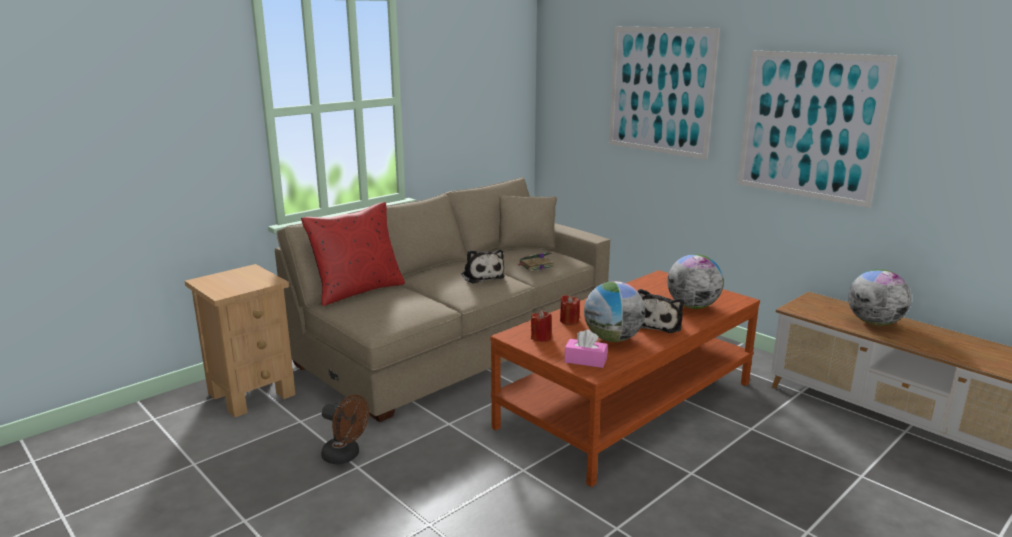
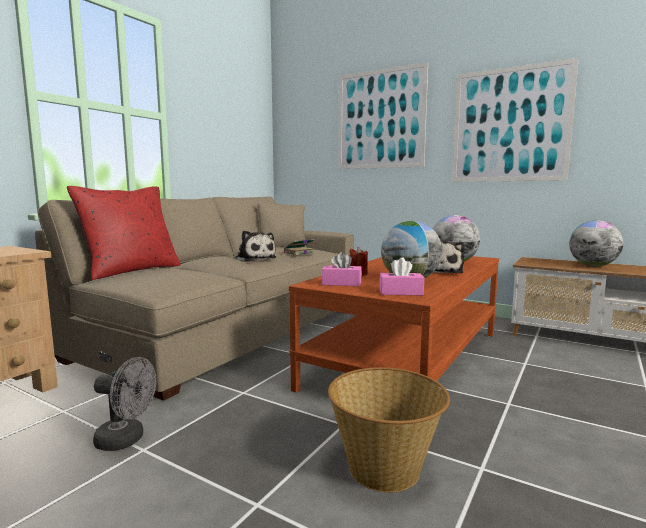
camera: 15 degrees left, 10 degrees down
(346, 456) = (126, 440): brown fan -> grey fan
(537, 514) = (385, 468): none -> basket
(541, 338) = (341, 283): red candle -> pink tissue box

